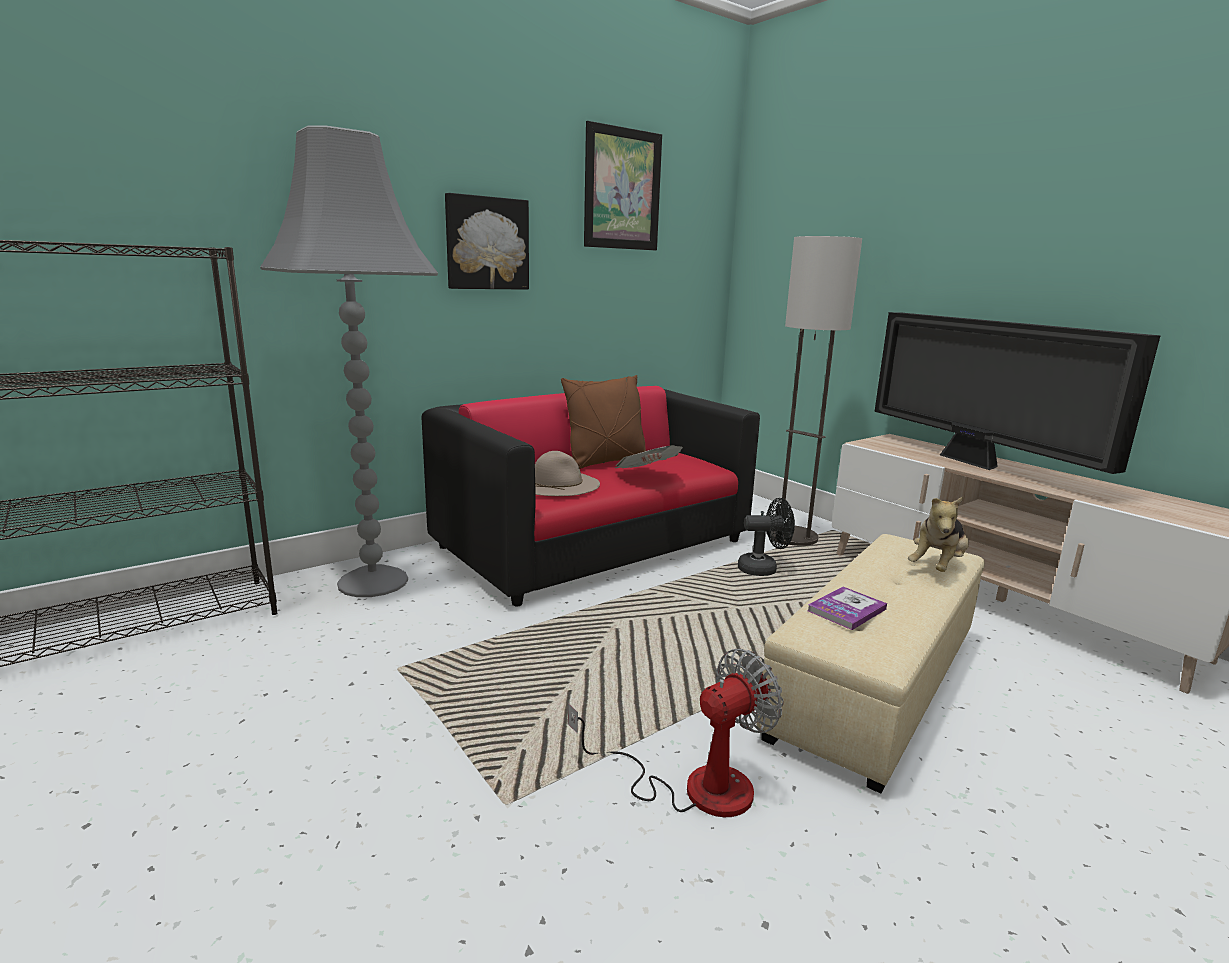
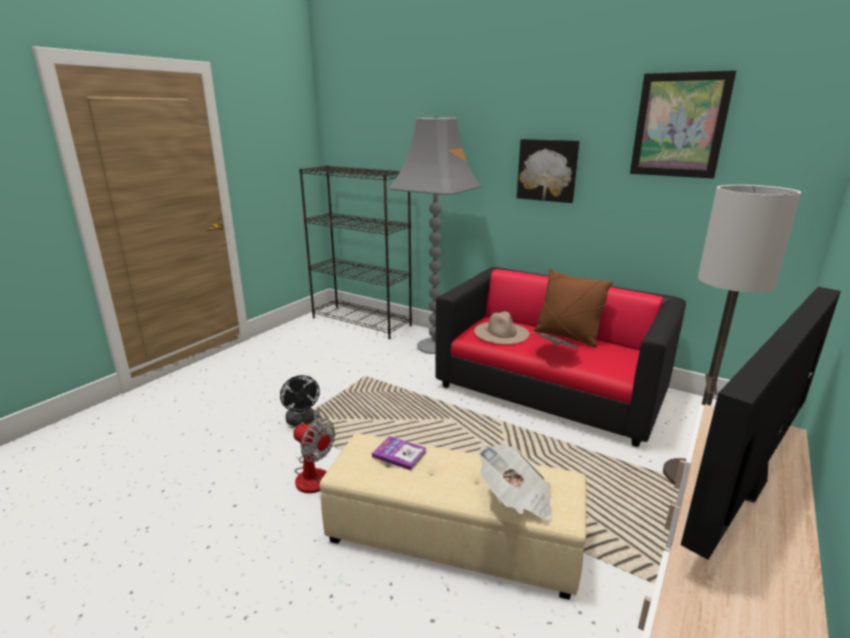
camera: 70 degrees right, 5 degrees up
(763, 569) = (594, 466): black fan -> black fan (301, 421)
(937, 567) = (516, 498): plush toy -> newspaper

